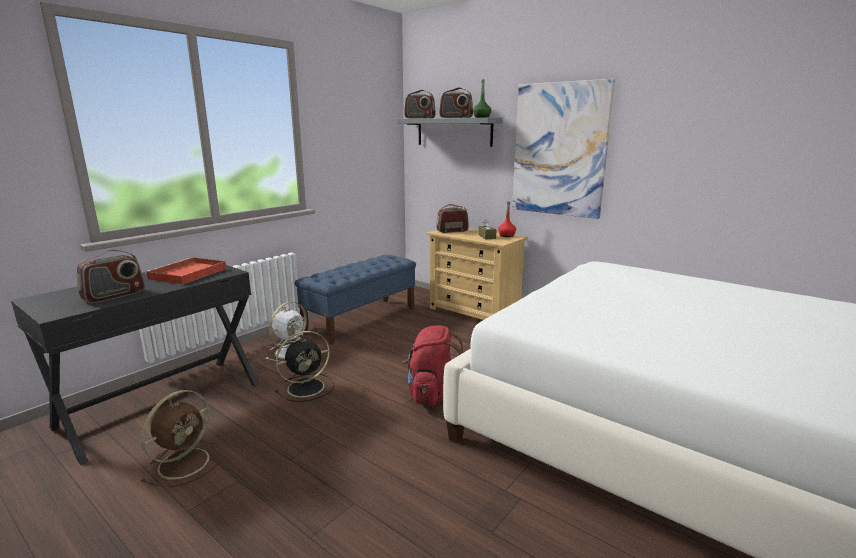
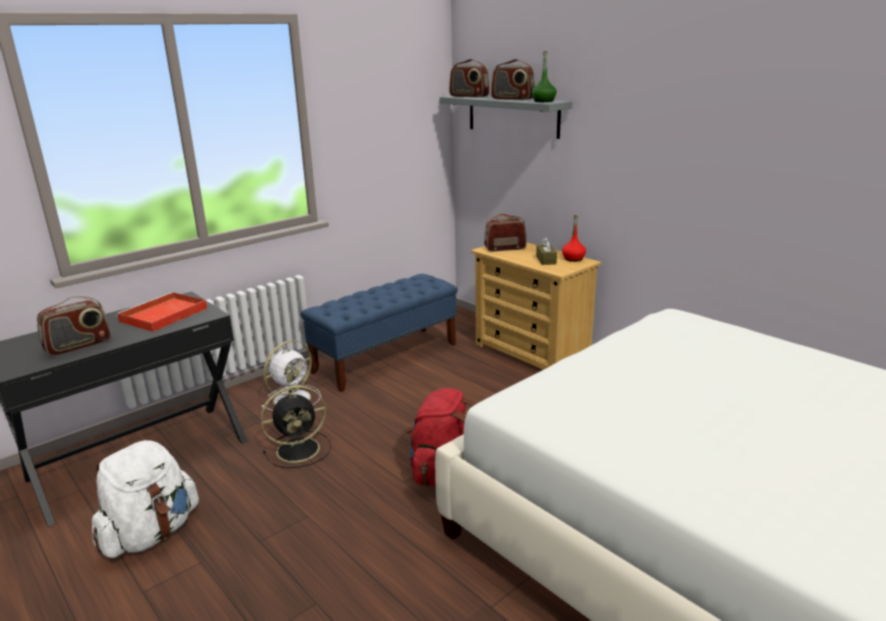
camera: 10 degrees right, 5 degrees up
(186, 462) = (151, 534): brown fan -> white backpack
(559, 150) = (643, 150): picture -> none

